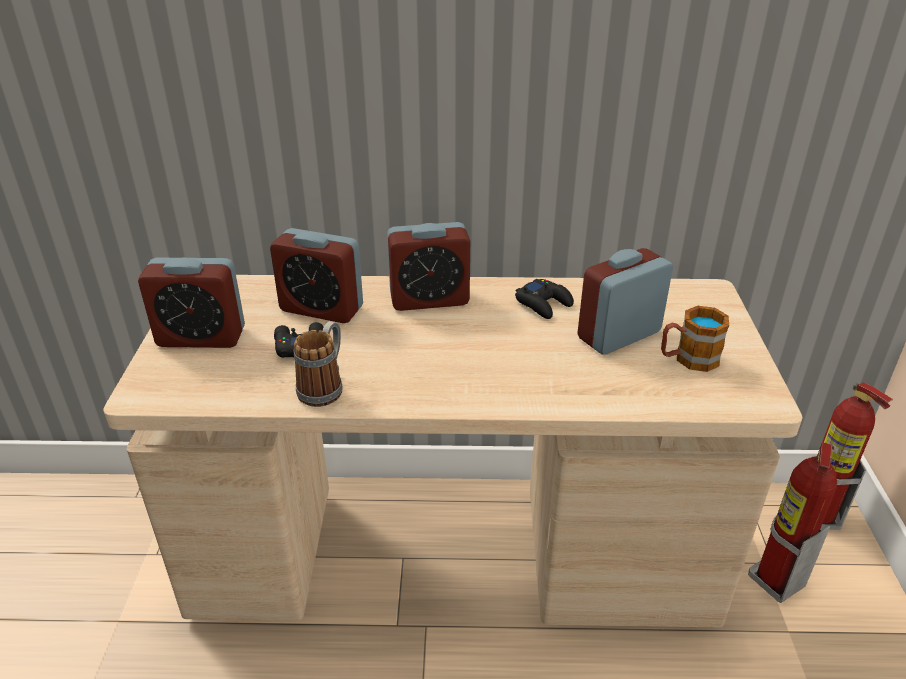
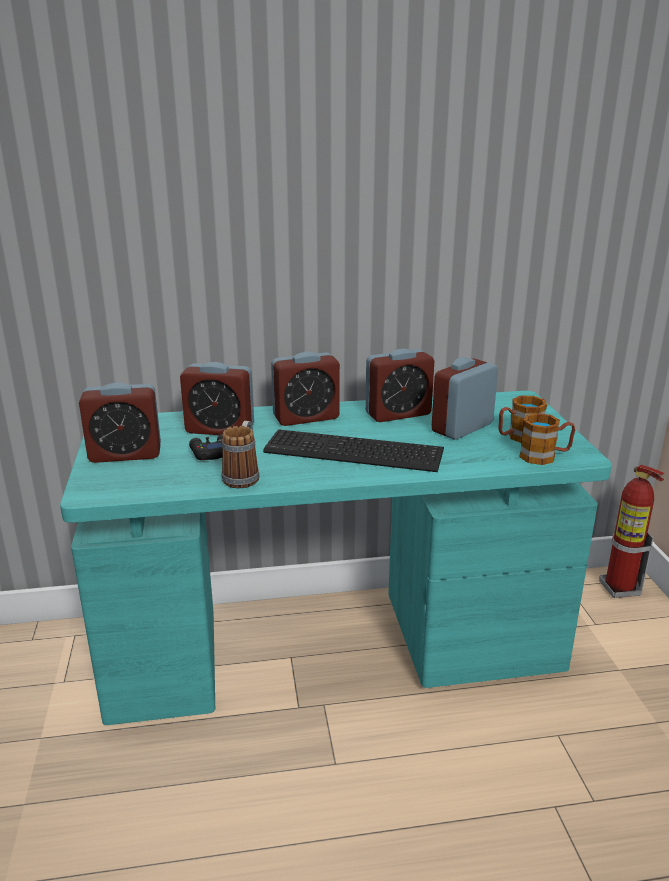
camera: 10 degrees left, 10 degrees down
(453, 556) = (334, 651): beige desk -> turquoise desk
(472, 362) = (355, 452): none -> keyboard
(544, 304) = (398, 414): black game controller -> alarm clock
(714, 396) = (545, 456): none -> mug
(775, 581) = (600, 636): fire extinguisher -> none

